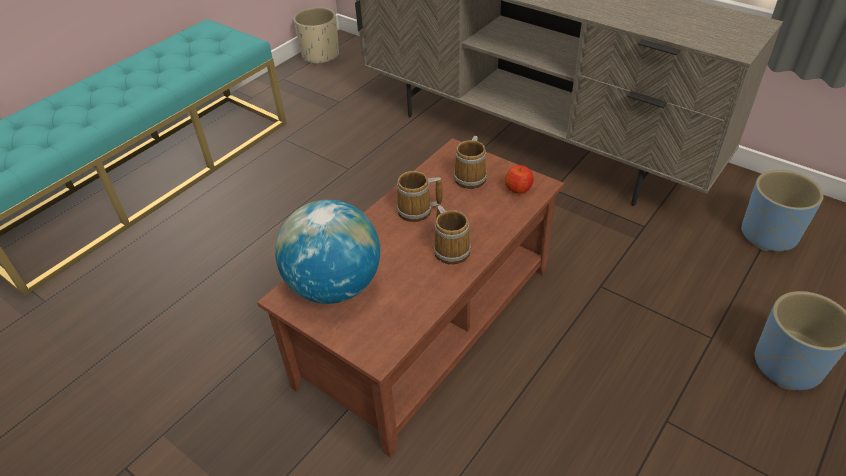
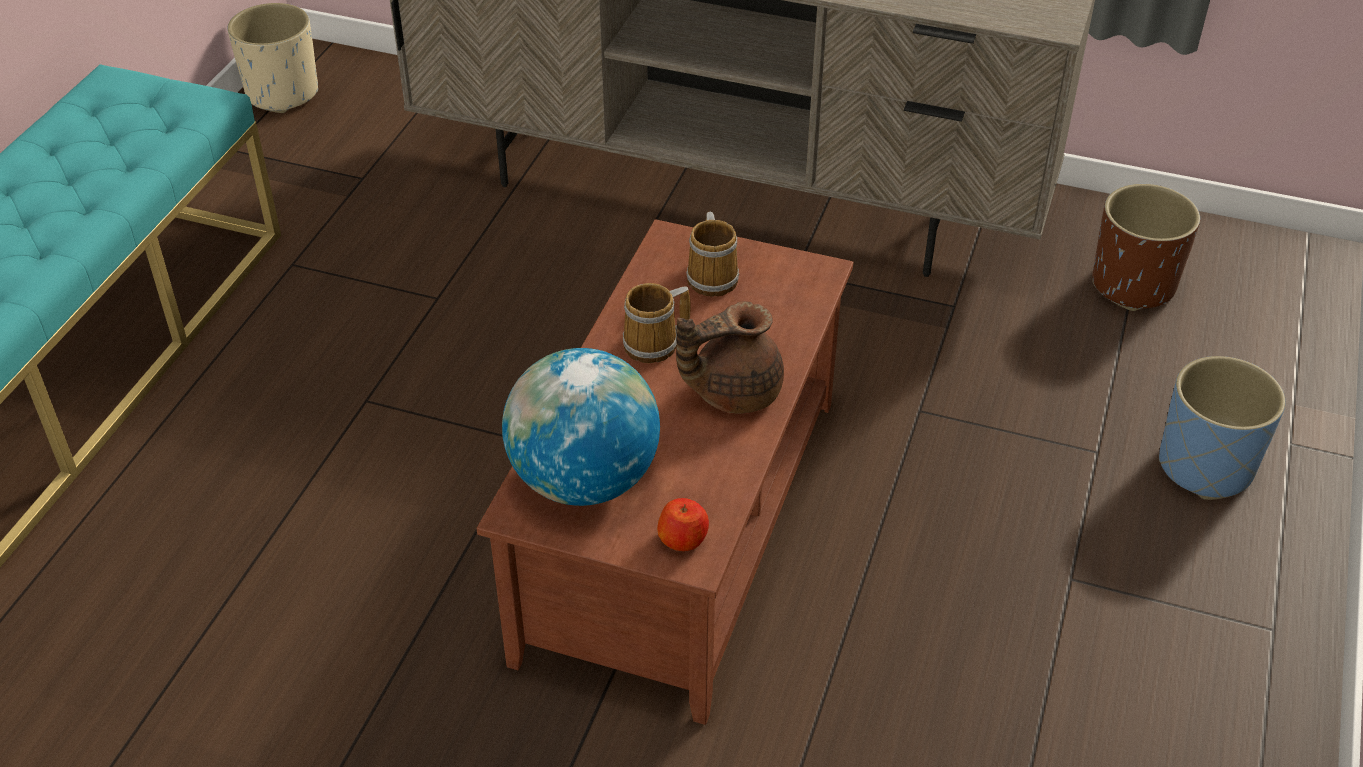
camera: 20 degrees left, 0 degrees up
(451, 249) = (732, 391): mug -> brown teapot
(518, 188) = (791, 282): apple -> apple (683, 539)
(769, 234) = (1133, 284): blue planter -> brown planter

